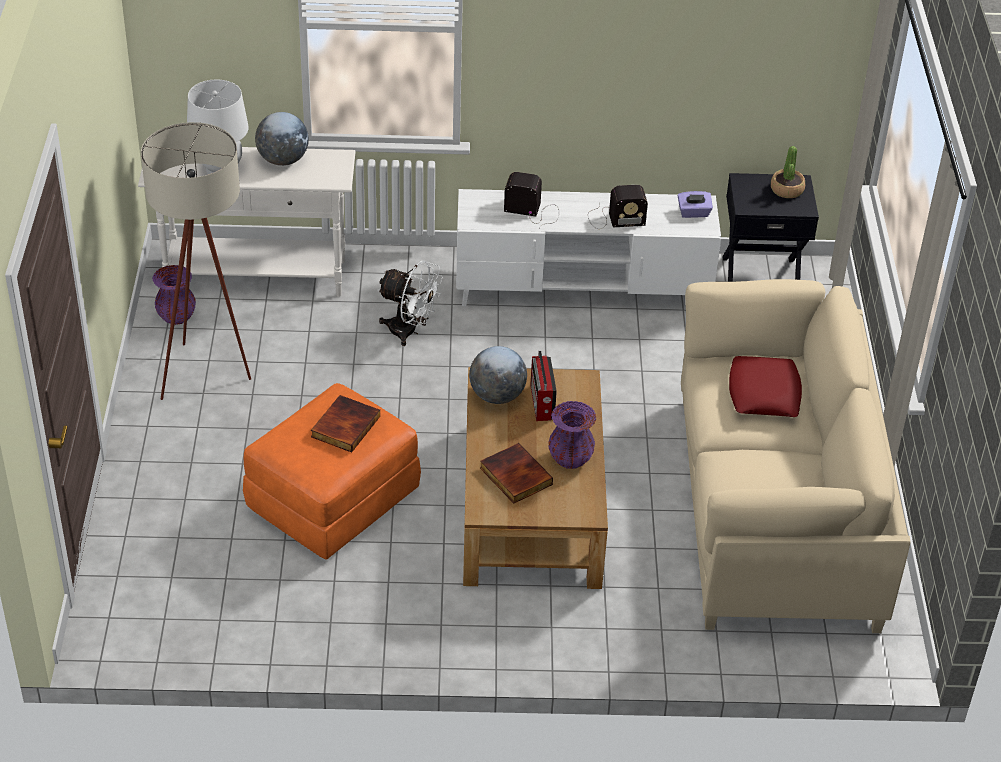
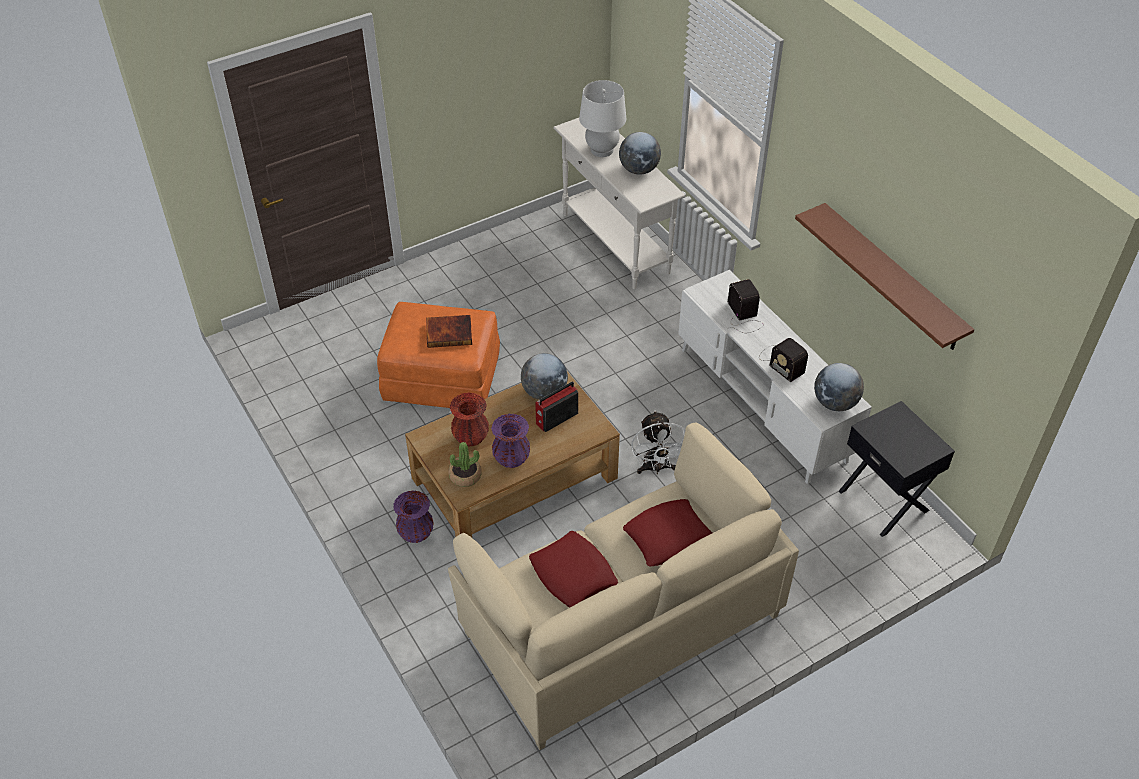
camera: 60 degrees right, 5 degrees up
(176, 317) = (545, 230): purple vase -> purple vase (416, 533)
(209, 376) = (505, 270): beige floor lamp -> none
(409, 331) = (631, 337): white fan -> white fan (656, 468)
(514, 476) = (470, 437): book -> red vase
(684, 58) = (892, 277): none -> brown shelf
(694, 213) = (835, 403): purple tissue box -> globe
(762, 475) = (573, 574): none -> red pillow
(787, 190) = (917, 444): potted plant -> potted plant (465, 476)

